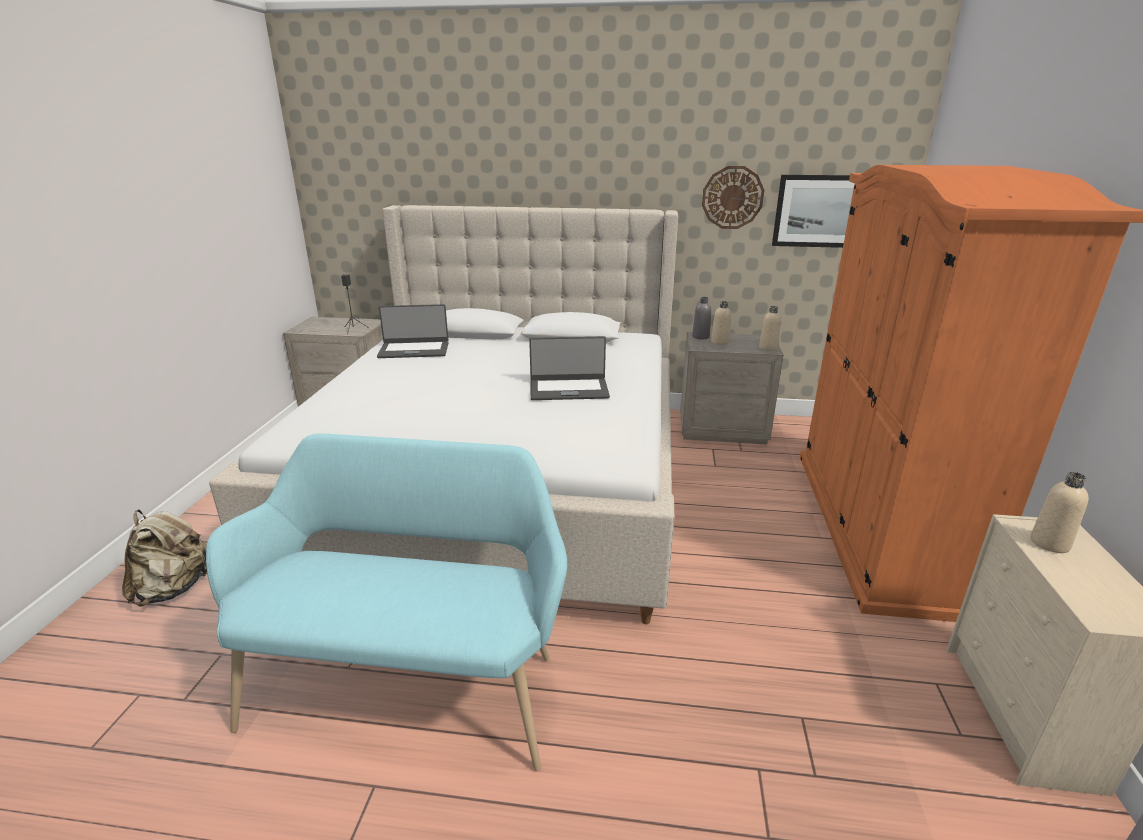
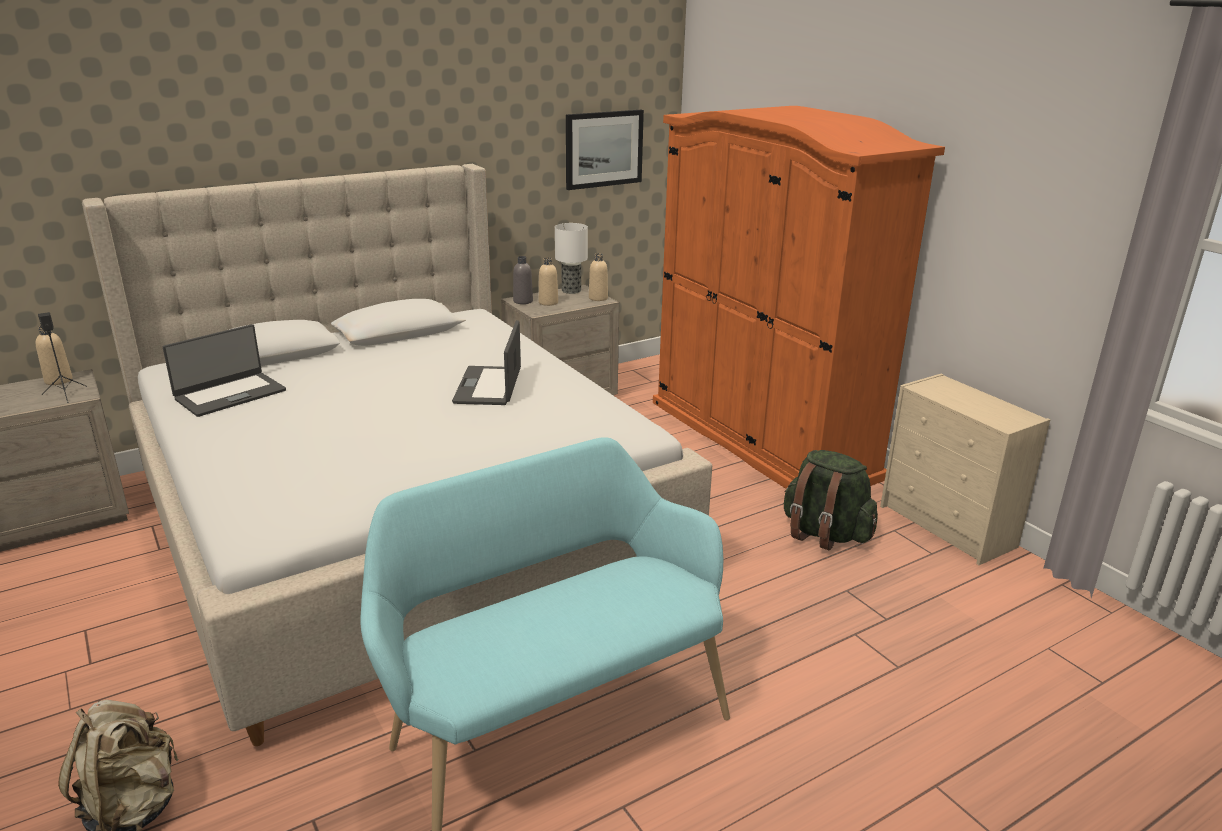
camera: 40 degrees left, 0 degrees up
(568, 389) = (489, 386): laptop -> laptop turned 135 degrees clockwise
(732, 197) = (522, 143): wall clock -> none
(753, 337) = (570, 290): none -> table lamp
(842, 647) = (824, 534): none -> green backpack
(1049, 543) = (944, 392): beige bottle -> beige bottle (58, 380)

